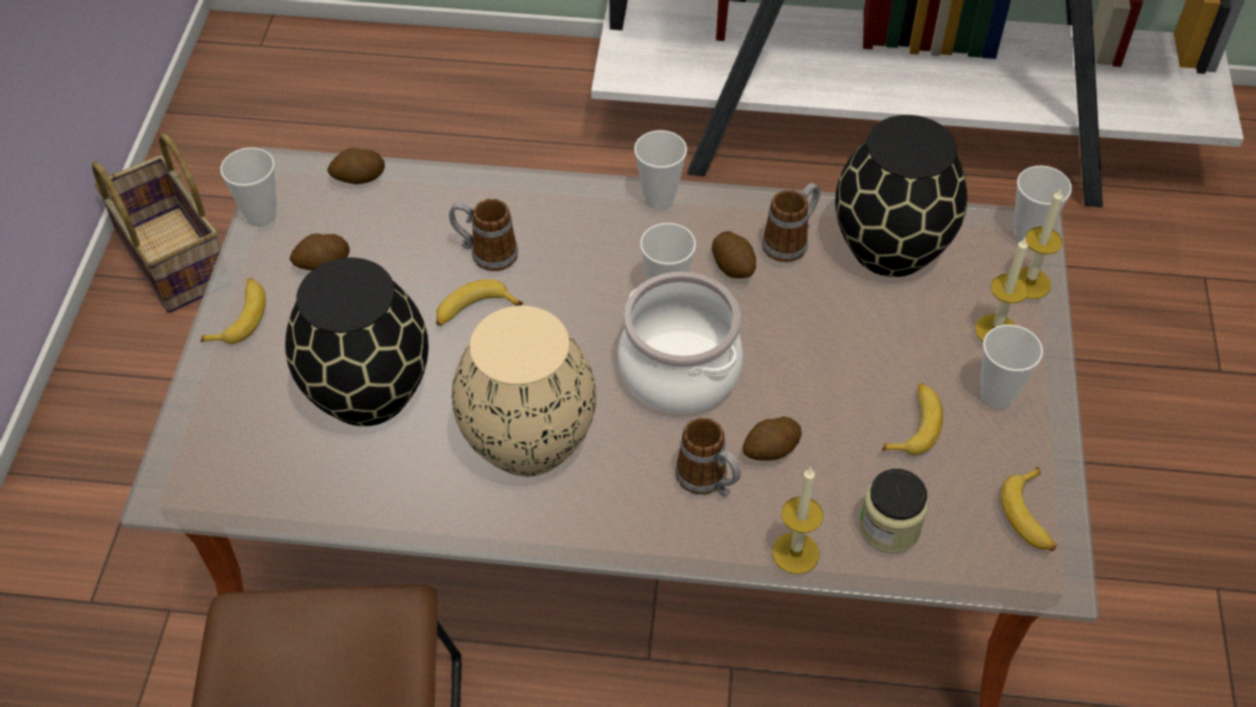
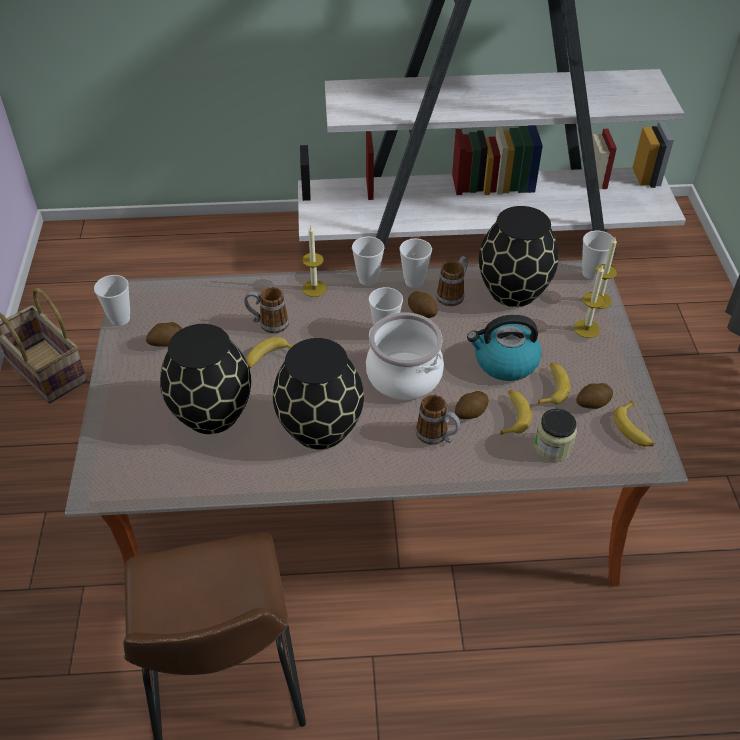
camera: 10 degrees left, 5 degrees down
(240, 317) = (119, 380): banana -> banana (513, 416)
(358, 178) = (178, 290): potato -> potato (592, 404)
(528, 439) = (320, 427): beige vase -> black vase
(795, 553) = (500, 470): candle -> candle (314, 288)
(846, 370) = (504, 362): none -> kettle
(997, 394) = (596, 364): cup -> cup (414, 281)

